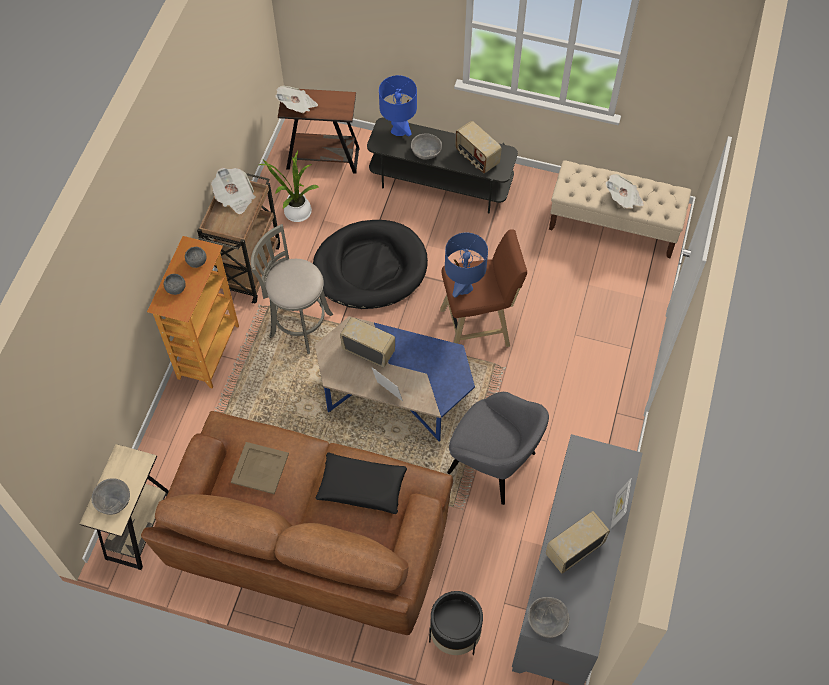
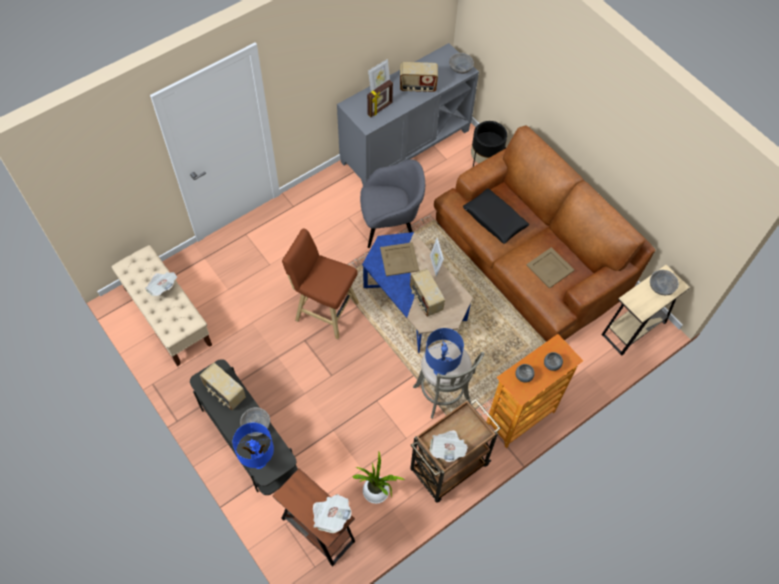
camera: 145 degrees left, 0 degrees up
(370, 268) = (359, 403): black dog bed -> none
(429, 375) = (399, 259): none -> beige tray
(464, 288) = (337, 277): blue table lamp -> blue table lamp (441, 370)
(476, 158) = (224, 393): radio -> radio turned 135 degrees clockwise
(493, 464) = (390, 225): grey armchair -> grey armchair turned 105 degrees clockwise
(587, 481) = (380, 109): none -> picture frame

